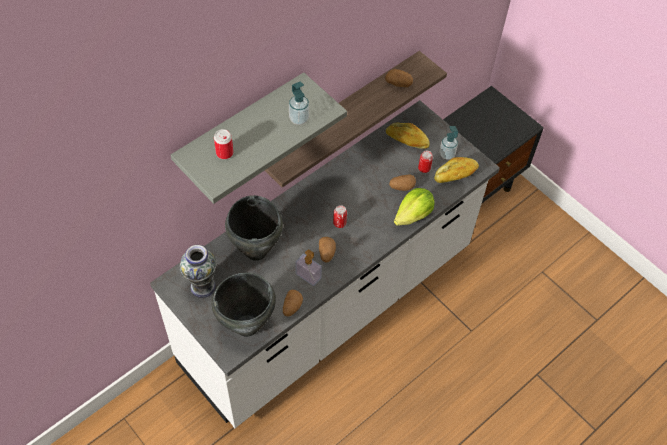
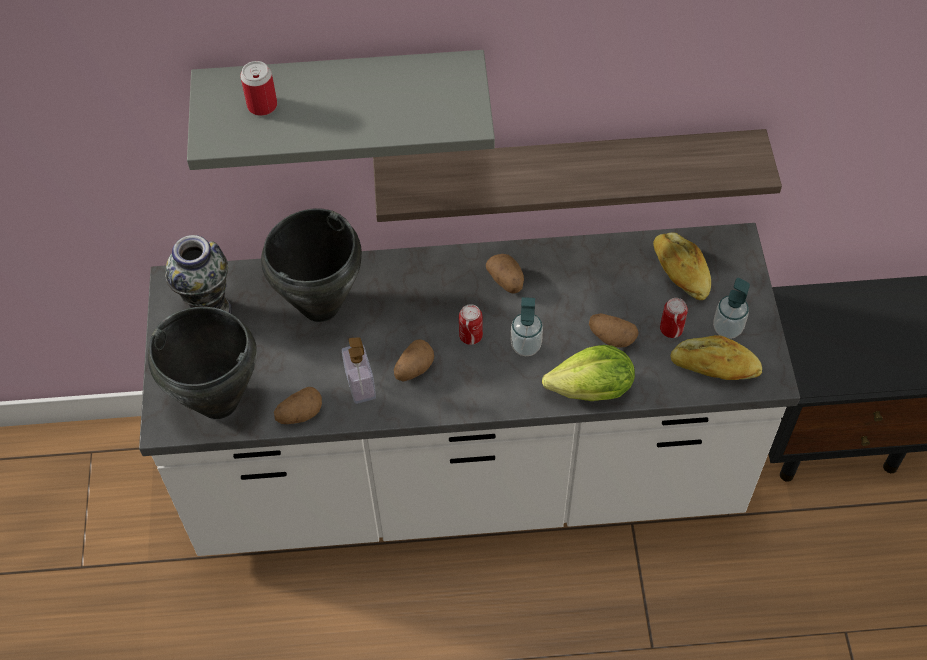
camera: 40 degrees right, 0 degrees up
(299, 119) = (411, 113): soap dispenser -> soap dispenser (526, 346)
(398, 83) = (685, 162): potato -> potato (506, 281)

